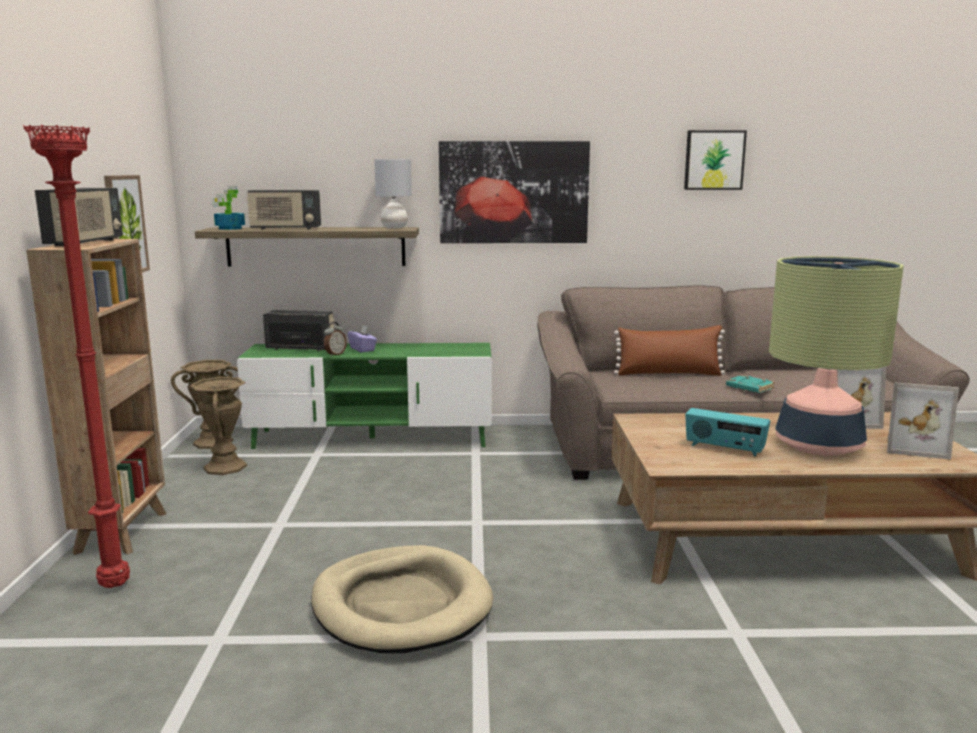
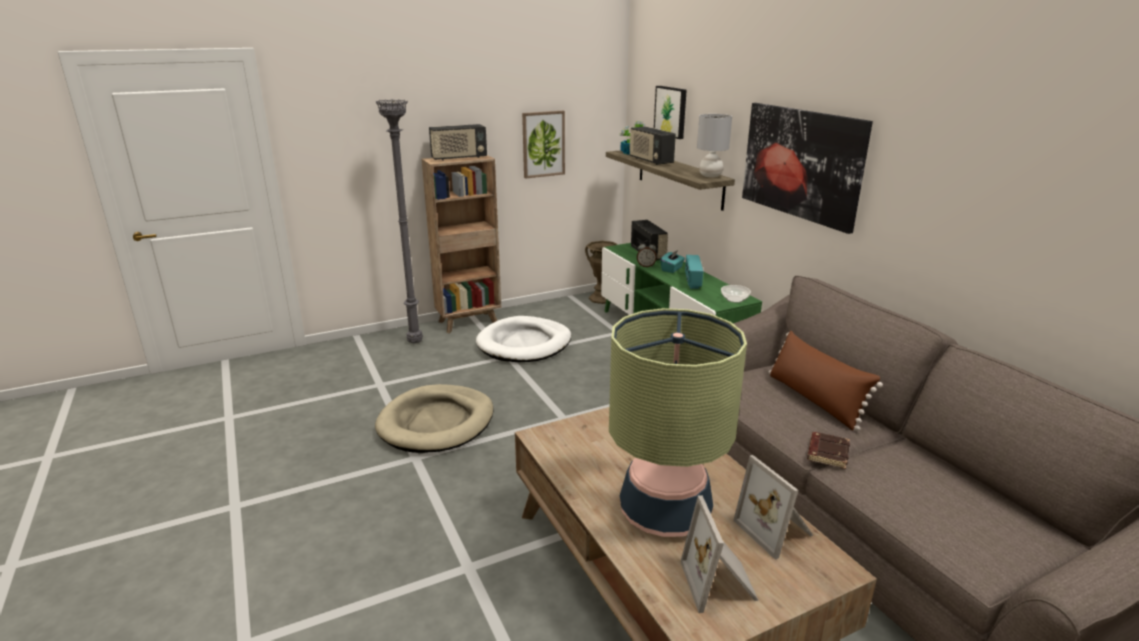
camera: 65 degrees right, 10 degrees up
(115, 585) = (416, 342): red floor lamp -> grey floor lamp
(225, 467) = (569, 315): brown vase -> none
(260, 507) = (524, 344): none -> white dog bed
(363, 349) = (672, 269): purple tissue box -> turquoise tissue box
(474, 347) = (735, 299): none -> bowl
(714, 160) = (1011, 169): picture -> picture (671, 111)
(724, 449) = (606, 458): radio -> radio (692, 282)
(749, 388) = (827, 453): turquoise book -> brown book

